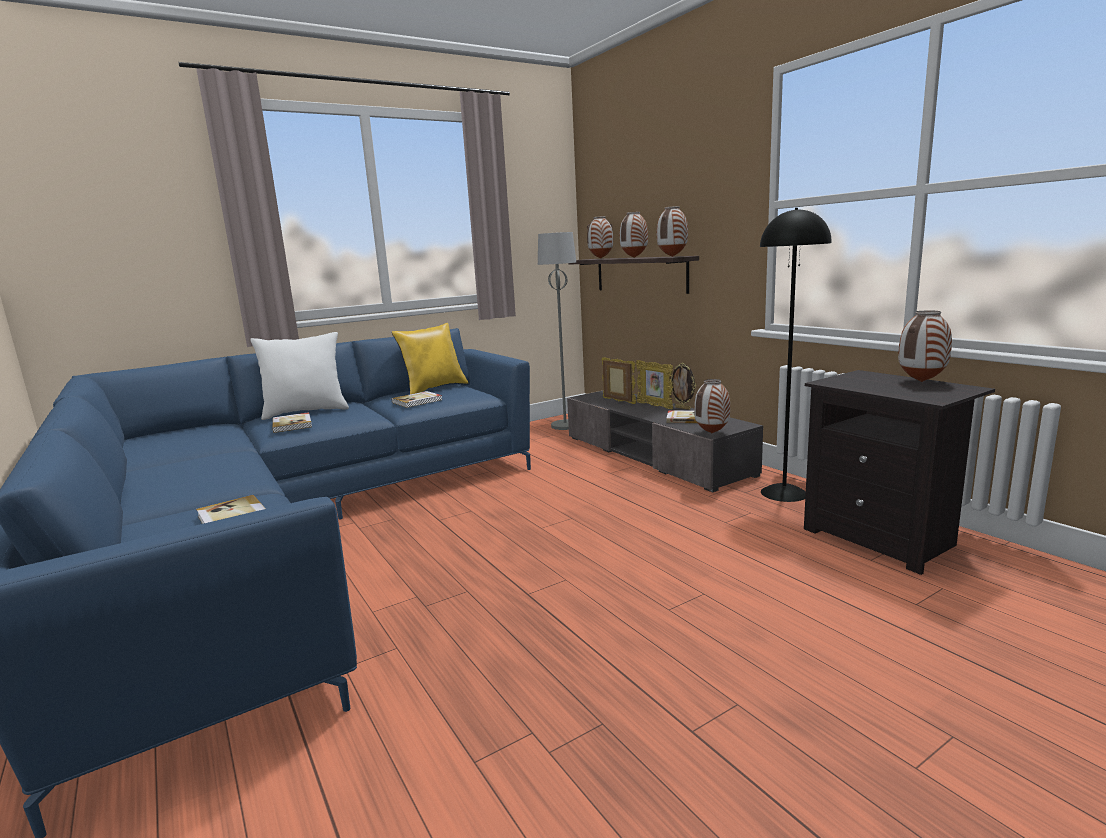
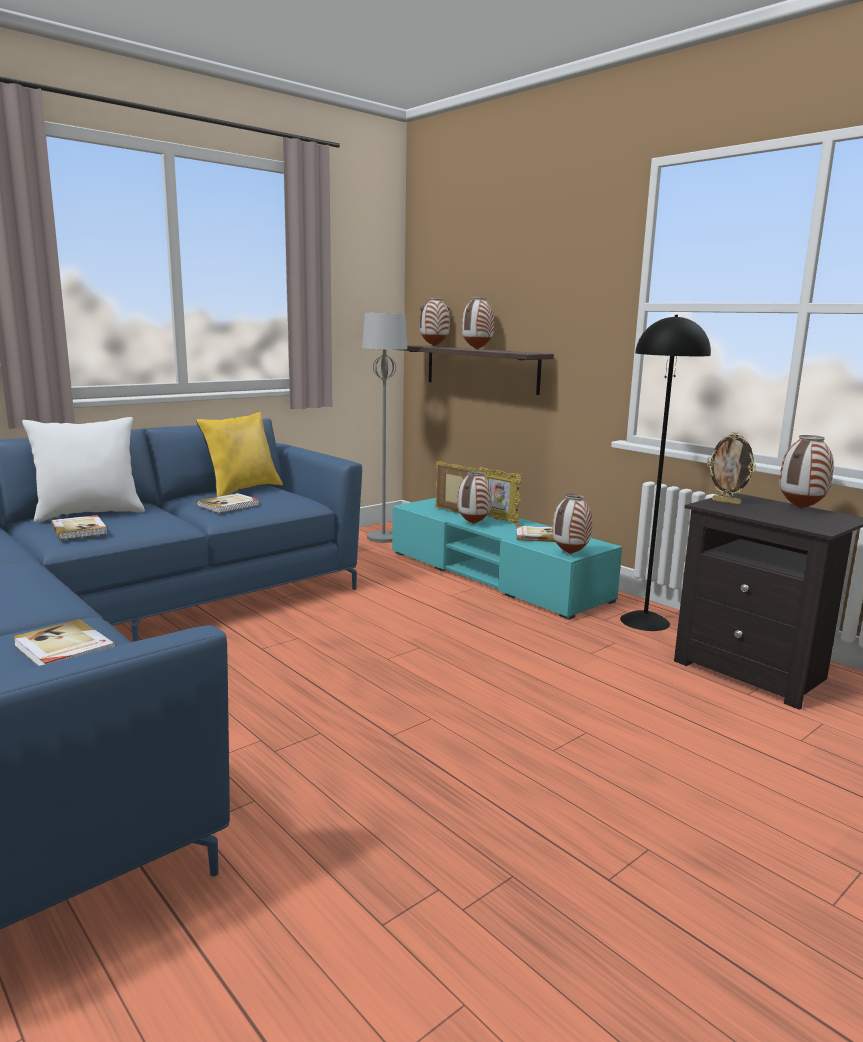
camera: 10 degrees left, 0 degrees up
(654, 455) = (495, 575): grey tv stand -> turquoise tv stand
(672, 257) = (525, 353): vase -> vase (473, 523)
(683, 408) = (529, 523): picture frame -> picture frame (726, 502)

